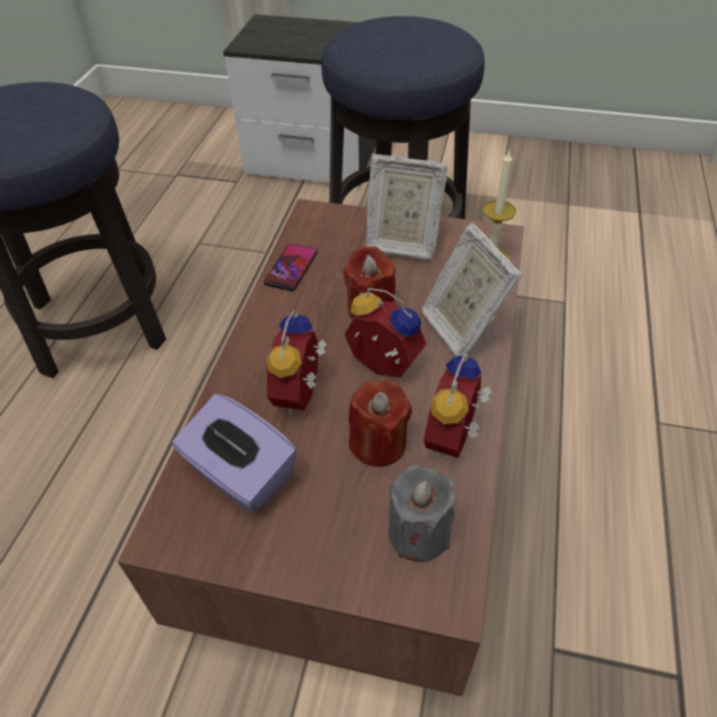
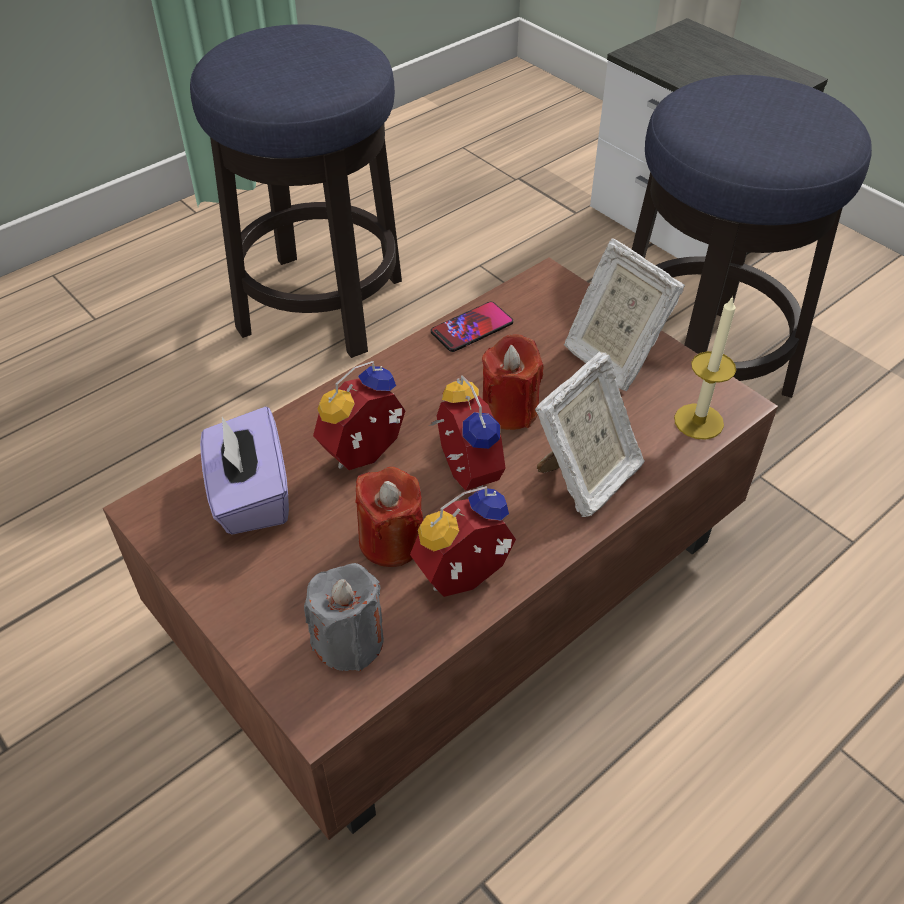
camera: 35 degrees right, 0 degrees up
(461, 327) = (585, 477): picture frame -> picture frame turned 150 degrees counterclockwise

